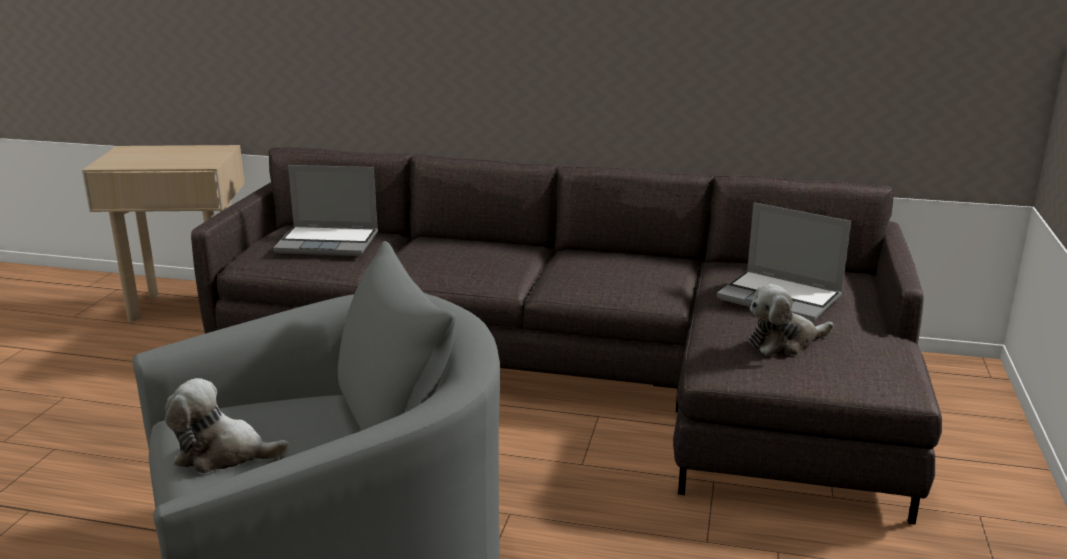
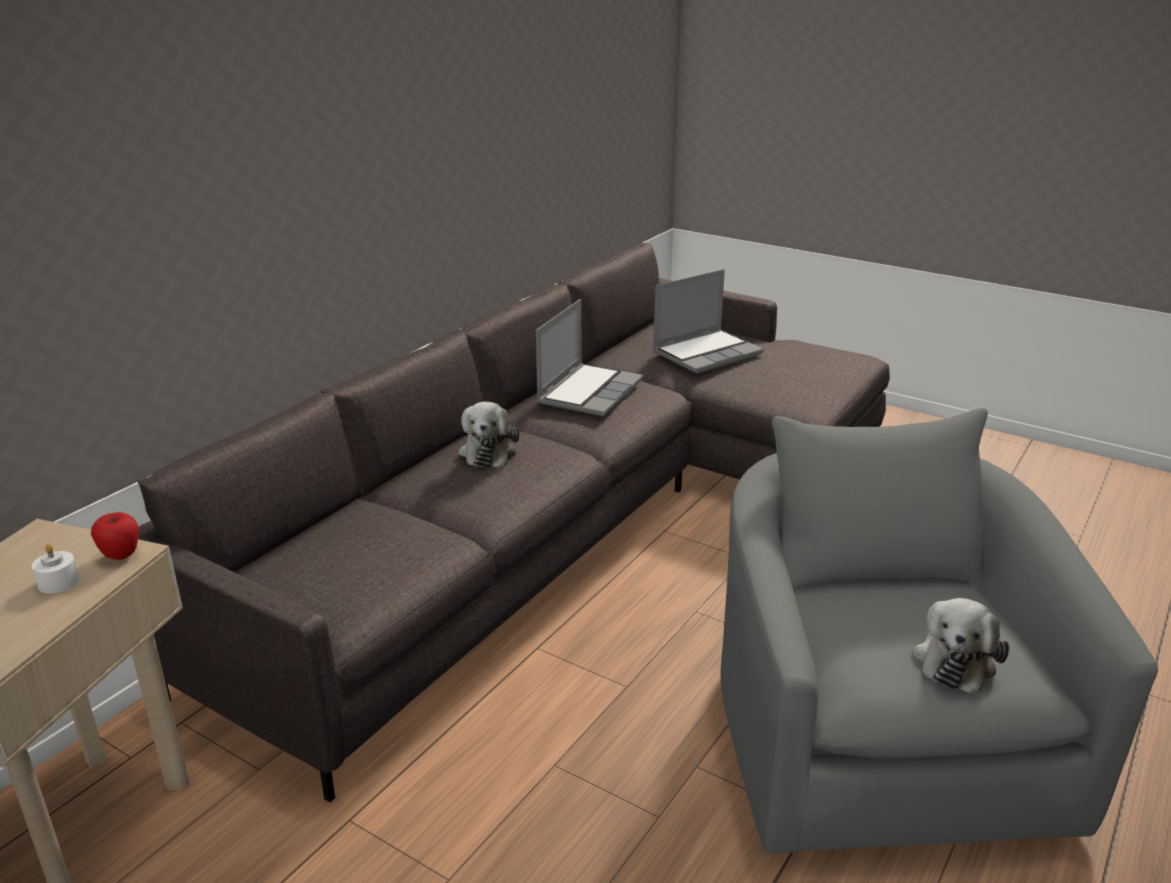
camera: 70 degrees left, 5 degrees up
(176, 160) = (58, 582): none -> white candle
(203, 163) = (121, 556): none -> apple
(329, 242) = (365, 544): laptop -> laptop (589, 391)
(784, 342) = (787, 373): plush toy -> plush toy (489, 451)

